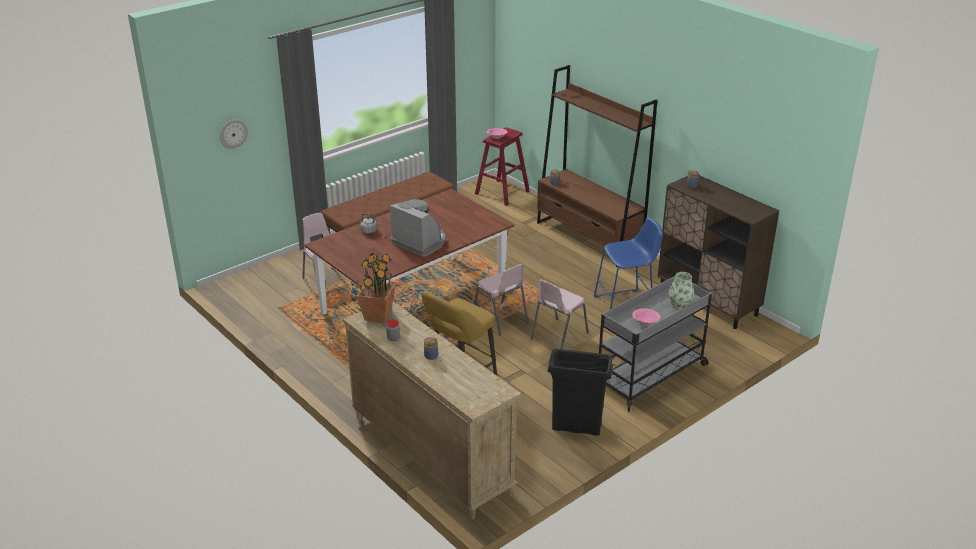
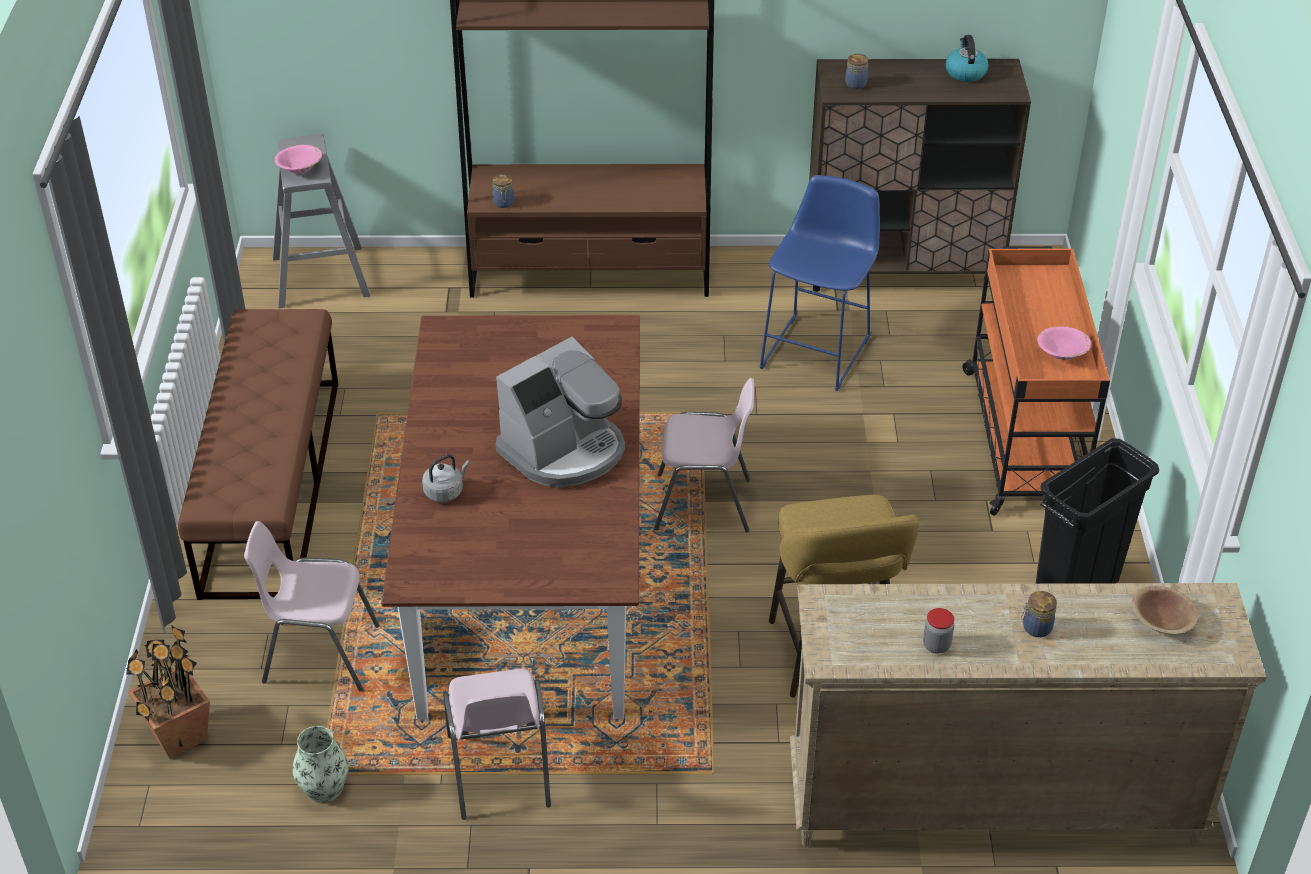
camera: 50 degrees left, 10 degrees up
(233, 133) = (37, 464): wall clock -> none
(377, 315) = (841, 627): potted plant -> potted plant (178, 735)
(420, 242) = (564, 450): coffee machine -> coffee machine turned 150 degrees clockwise
(472, 383) = (1161, 622): none -> brown bowl
(502, 192) = (320, 276): red stool -> grey stool
(558, 336) = (822, 469): pink chair -> pink chair (499, 772)
(651, 375) = (1023, 438): grey cart -> orange cart
(680, 305) = (1049, 295): vase -> vase (324, 787)
(745, 203) = (965, 72): none -> kettle

